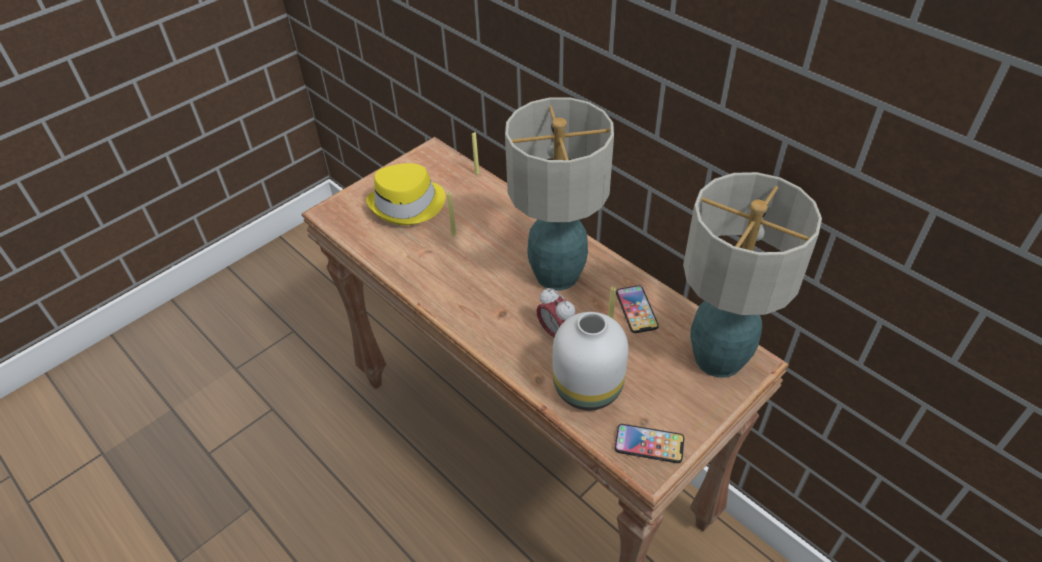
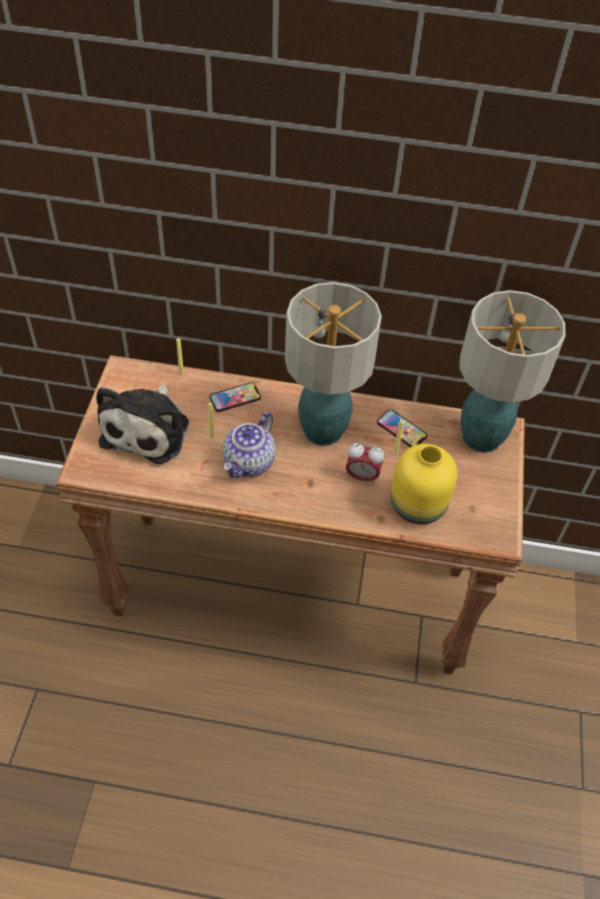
camera: 40 degrees left, 5 degrees up
(408, 204) = (148, 429): yellow hat -> plush toy
(464, 270) = (249, 463): none -> teapot
(589, 388) = (419, 505): white vase -> yellow vase
(649, 444) = (488, 522): phone -> phone (235, 398)

